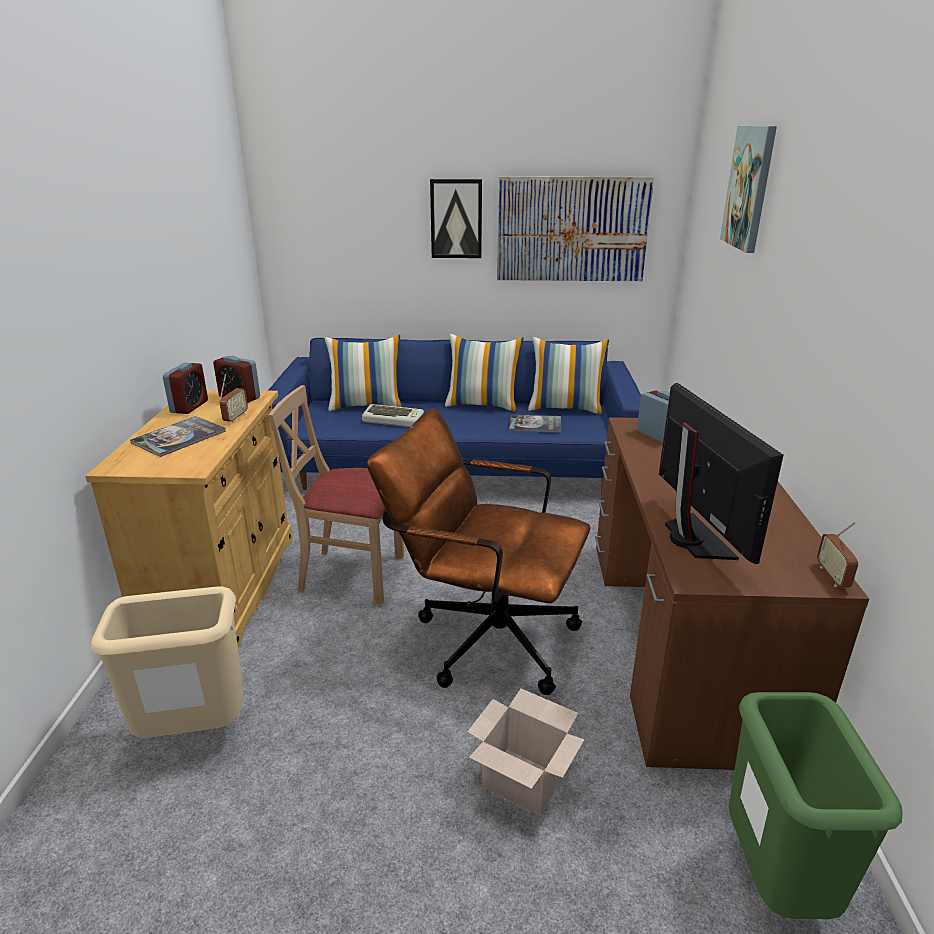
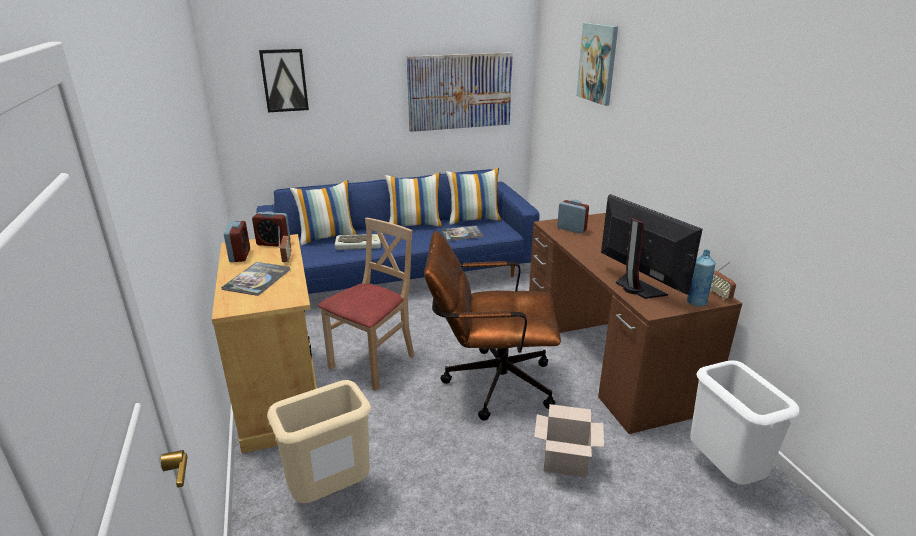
camera: 20 degrees left, 0 degrees up
(352, 574) = (373, 362): beige chair -> beige chair turned 135 degrees clockwise
(456, 219) = (377, 88): picture -> picture (284, 80)
(776, 881) = (724, 473): green trash can -> white trash can
(781, 581) = (696, 302): none -> blue bottle

